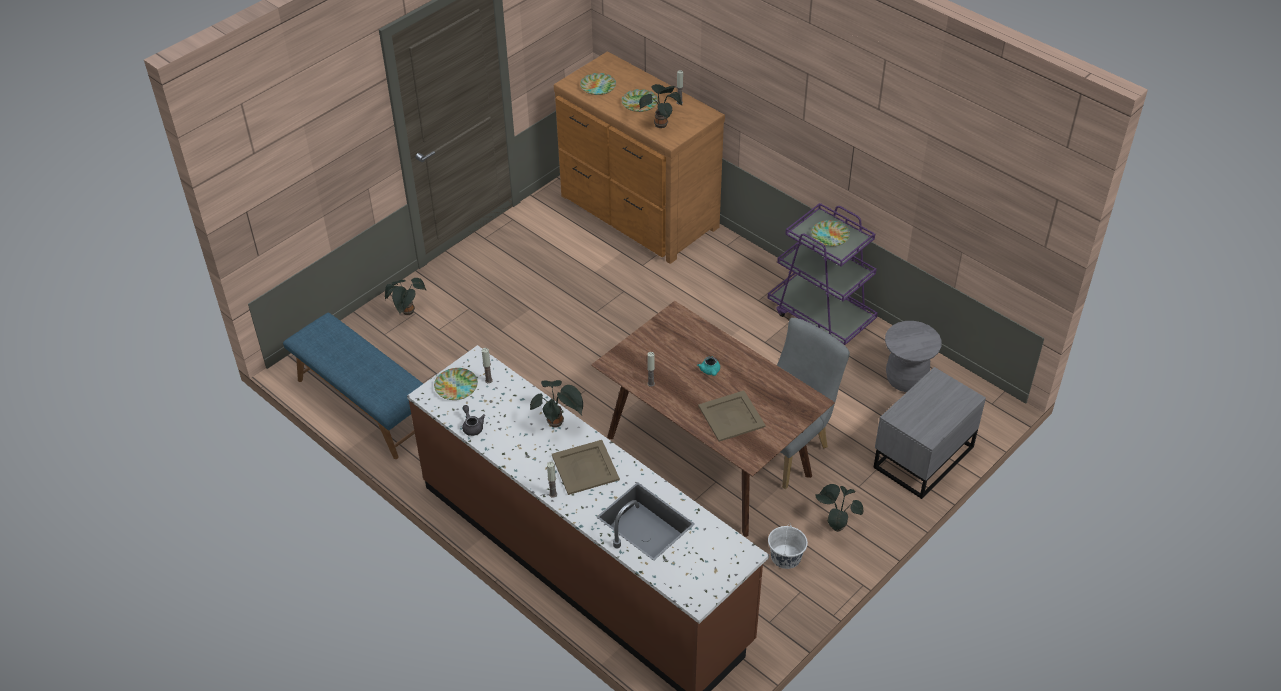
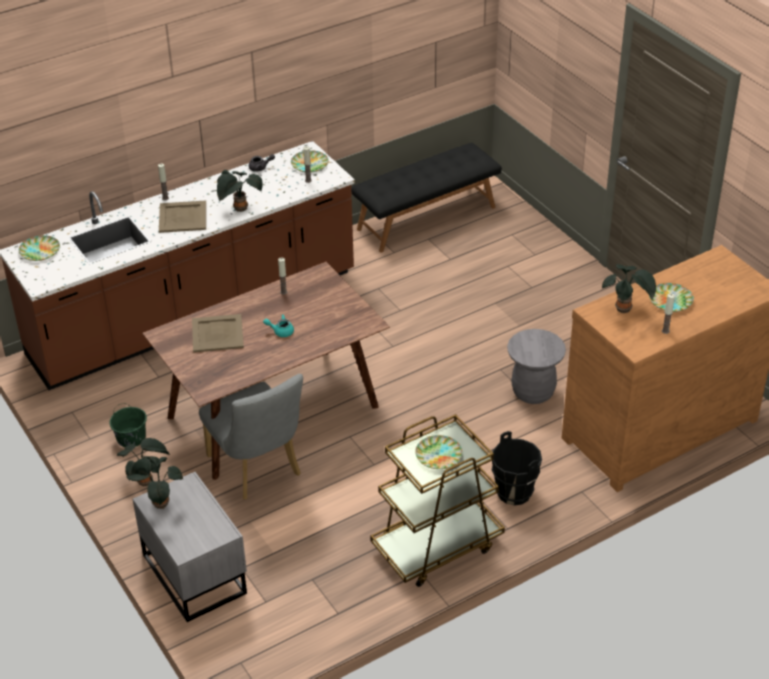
camera: 105 degrees right, 5 degrees down
(364, 405) = (426, 217): blue bench -> black bench
(408, 313) = (536, 250): potted plant -> potted plant (158, 503)
(598, 86) = (710, 275): plate -> plate (39, 251)
(744, 282) = (513, 493): none -> black bucket
(785, 557) = (131, 438): white bucket -> green bucket
(821, 316) = (436, 546): purple cart -> brown cart
(906, 380) = (309, 593): grey stool -> grey stool (533, 392)

